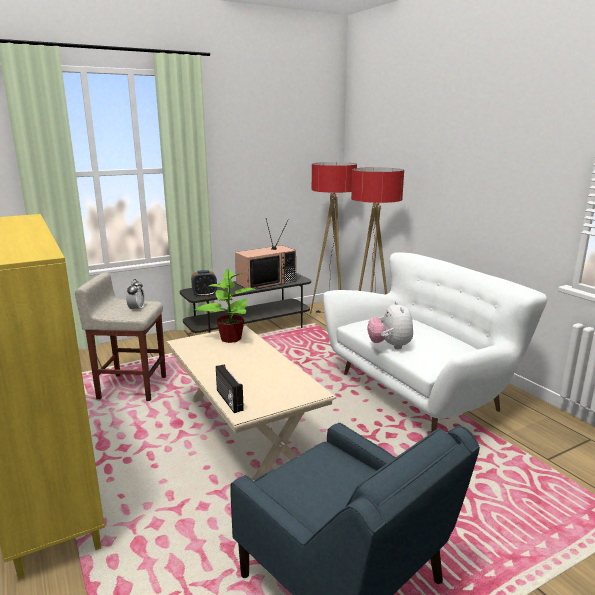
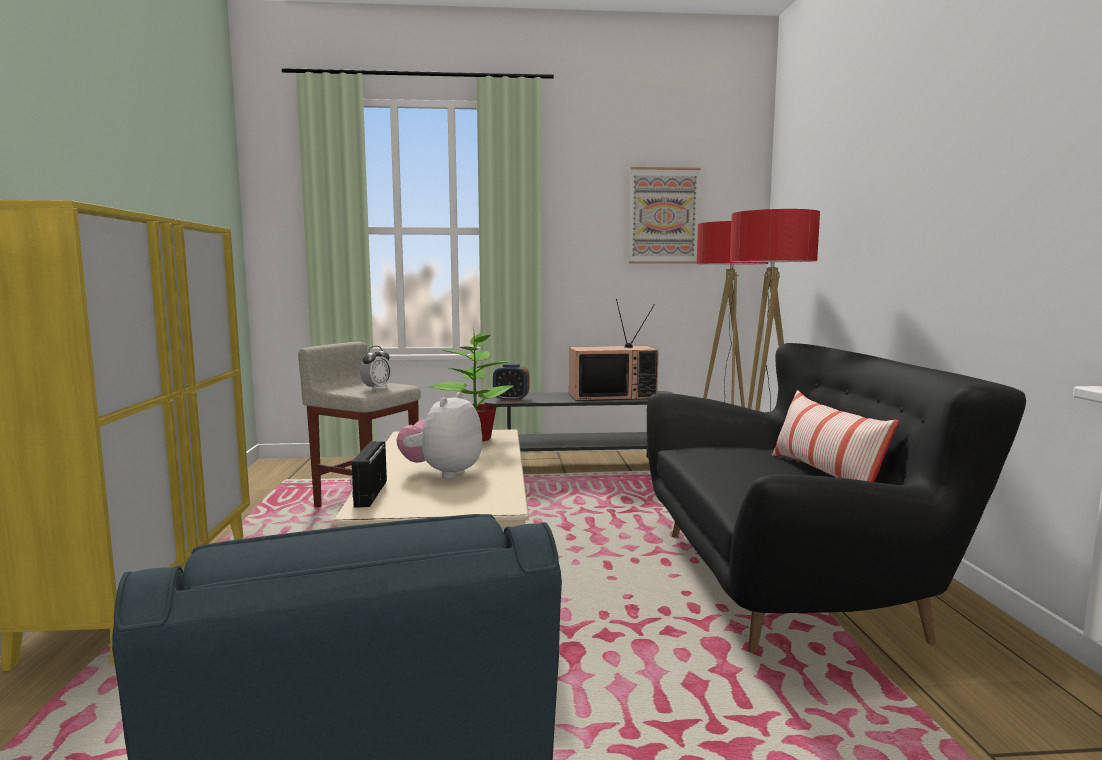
camera: 25 degrees right, 10 degrees down
(283, 154) = (663, 216): none -> picture
(390, 346) = (712, 477): plush toy -> plush toy (443, 473)
(421, 390) = (791, 581): white sofa -> black sofa
(437, 333) = (825, 475): none -> pillow

